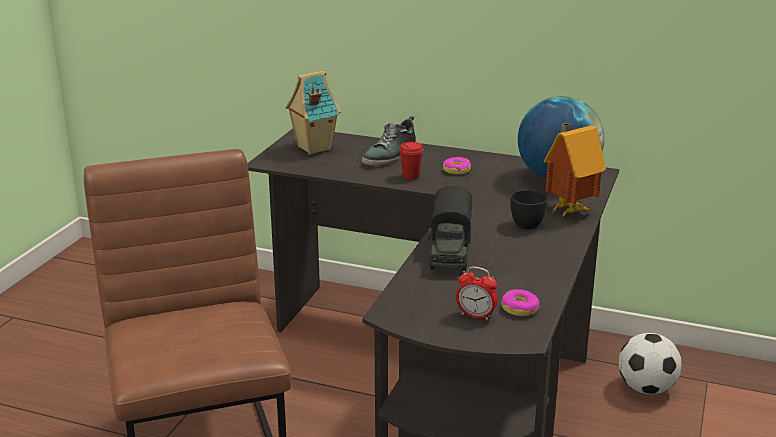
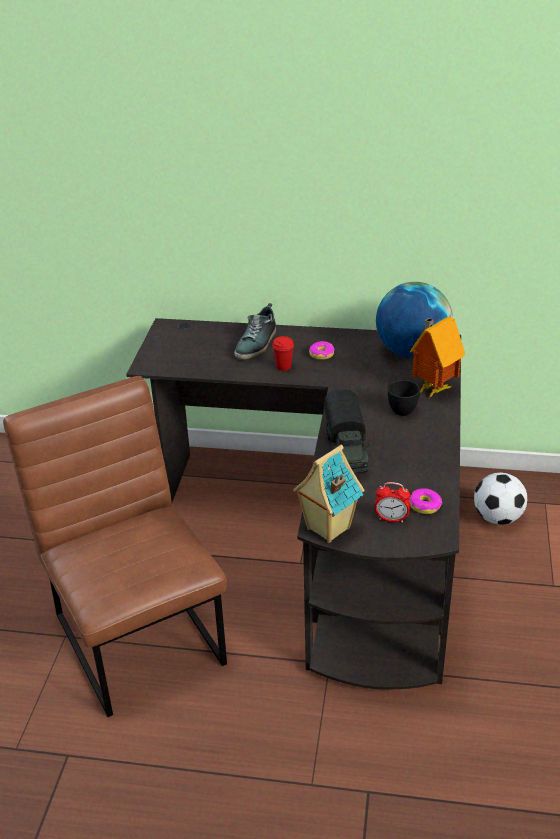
camera: 10 degrees left, 10 degrees up
(313, 148) = (183, 343): toy house -> toy house (327, 529)

